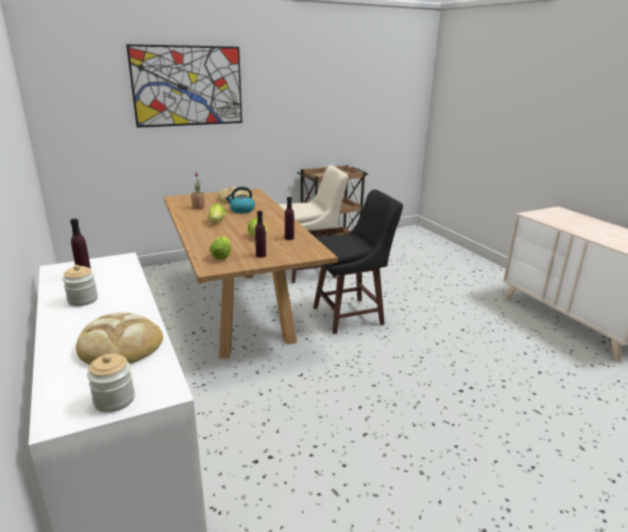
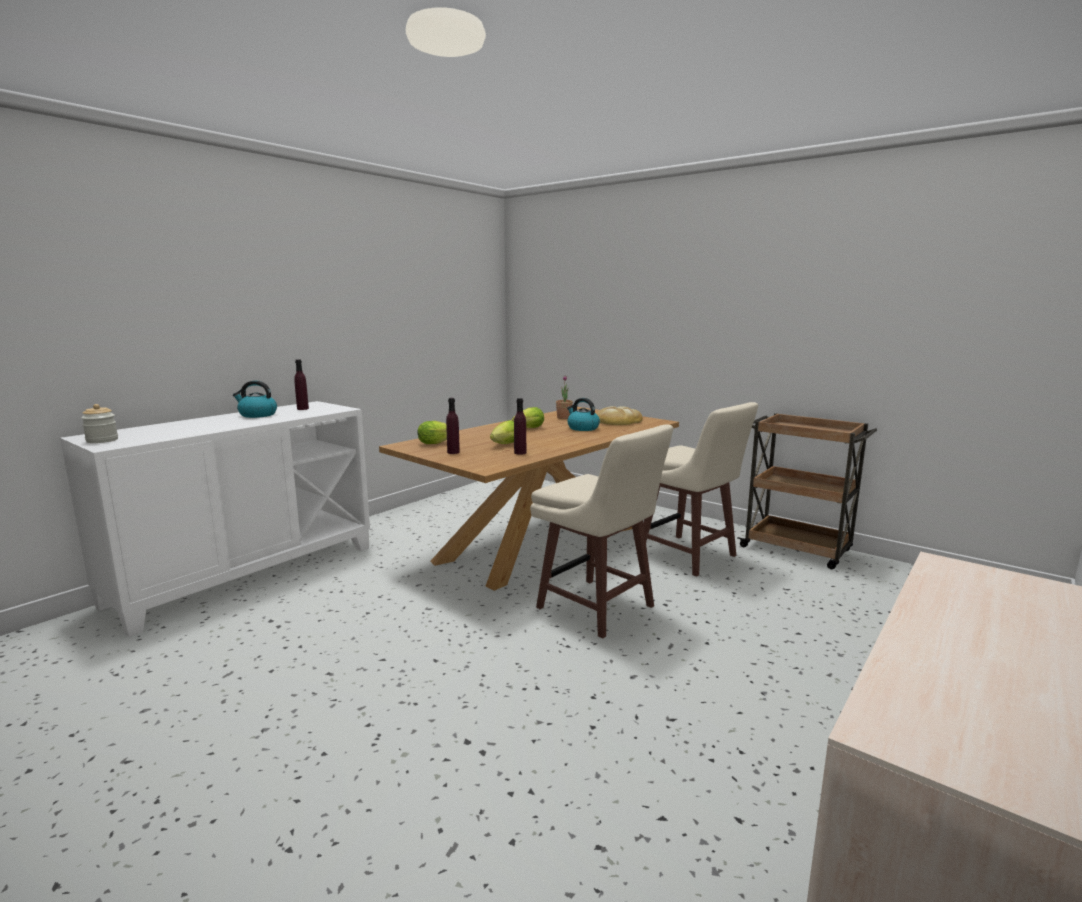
camera: 65 degrees right, 10 degrees down
(83, 300) = (257, 415): jar -> kettle
(120, 344) = (182, 430): bread -> none
(188, 86) = (636, 286): picture -> none
(350, 316) = (597, 609): black stool -> beige stool

